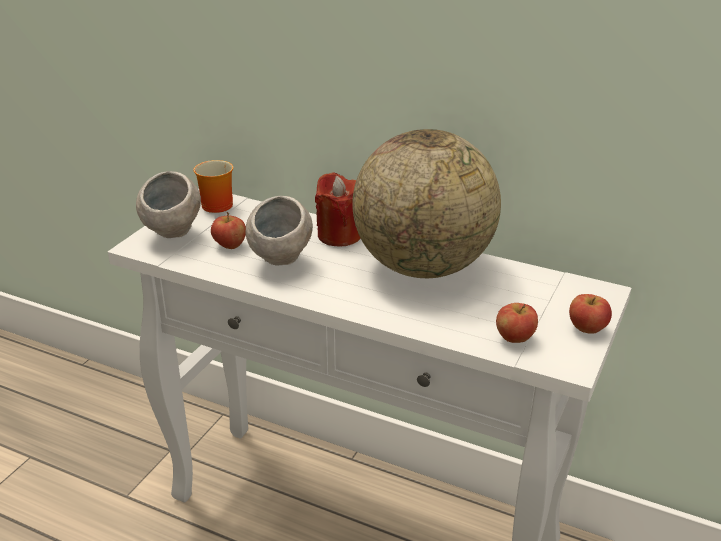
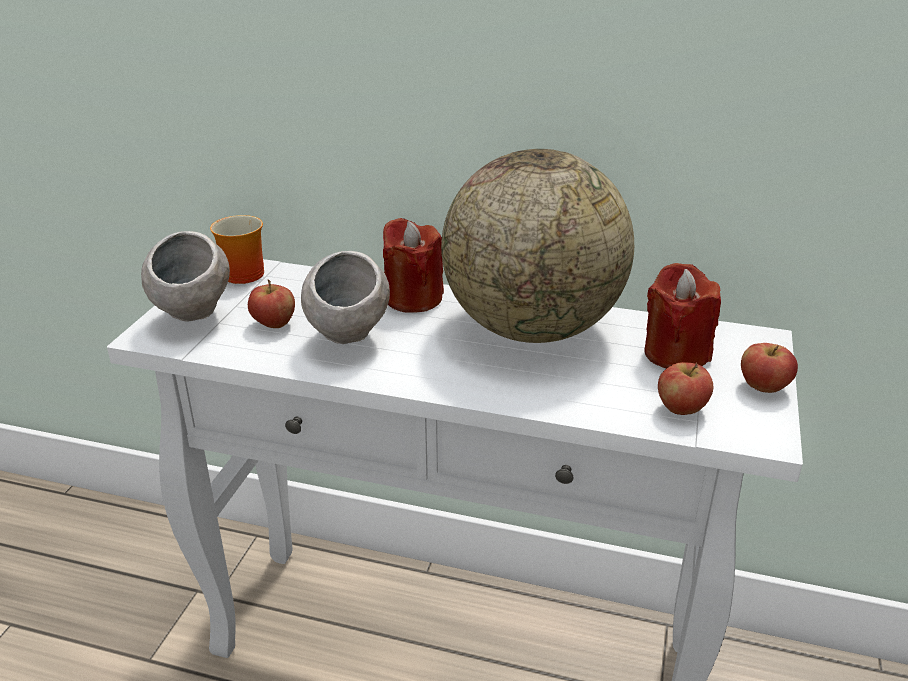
camera: 10 degrees left, 0 degrees up
(528, 296) = (676, 353): none -> red candle

